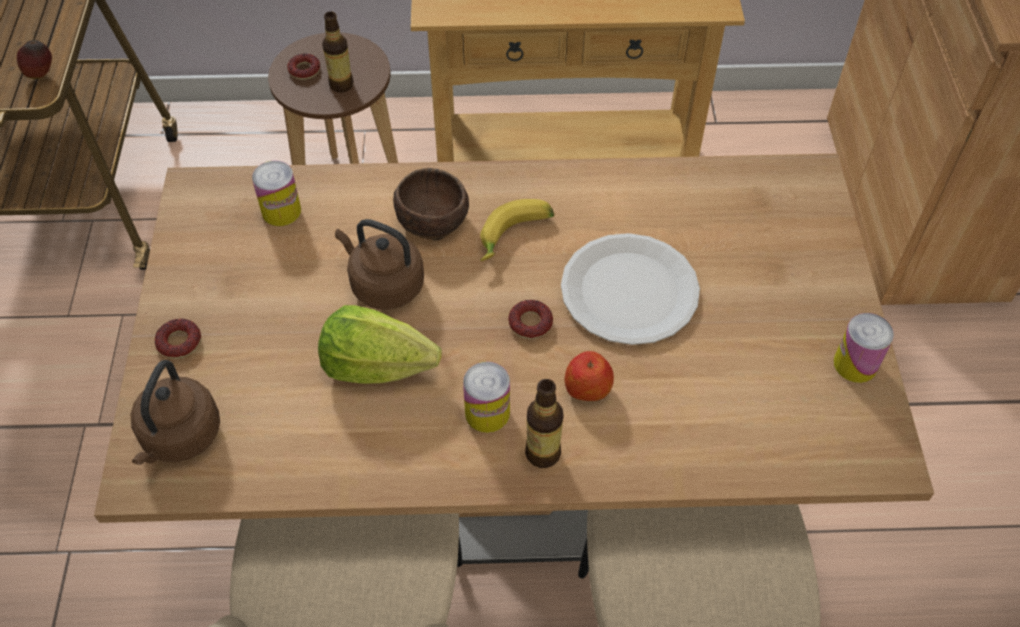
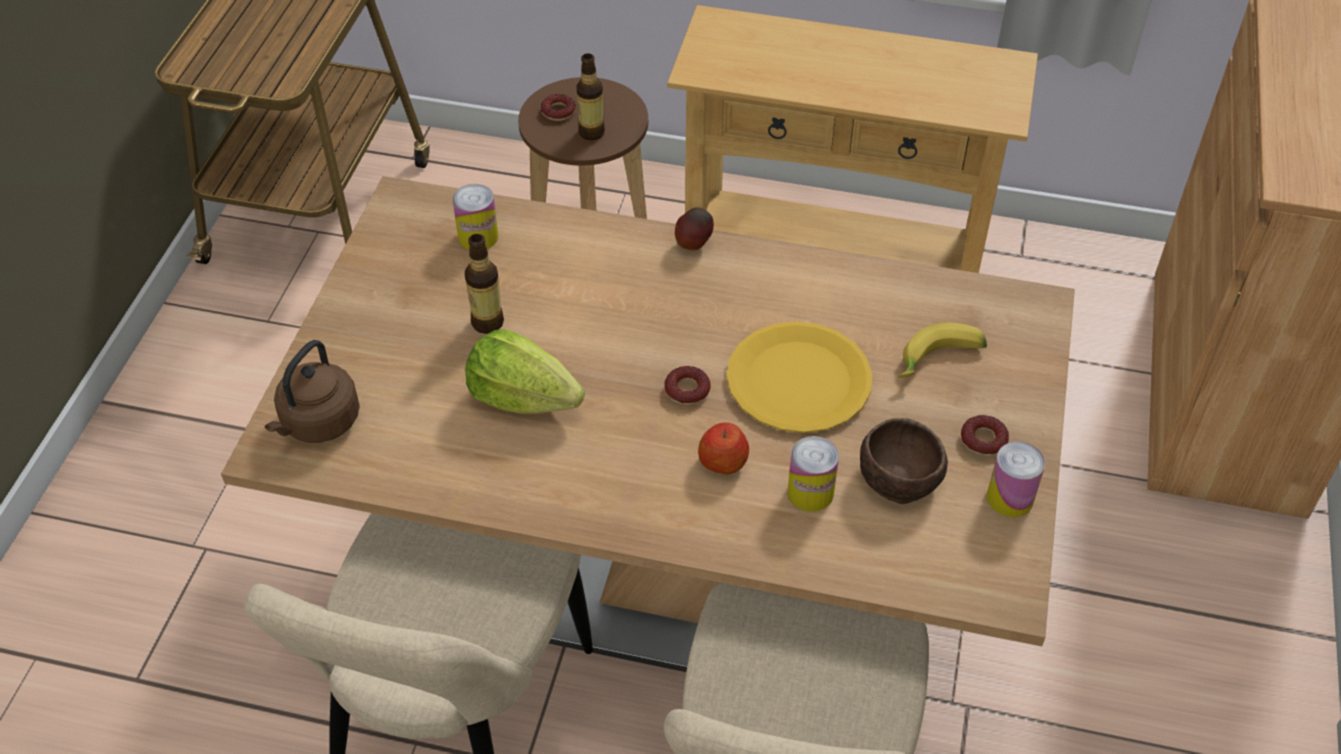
camera: 15 degrees right, 5 degrees down
(41, 74) = (291, 67): apple -> apple (694, 245)
(179, 342) = (344, 338): donut -> donut (983, 440)
(384, 285) = (555, 325): brown kettle -> none
(432, 218) = (624, 272): brown bowl -> brown bowl (899, 476)
(487, 413) = (615, 463): can -> can (810, 492)
(515, 237) = (701, 306): banana -> banana (940, 361)
(543, 453) = (656, 512): bottle -> bottle (487, 323)
(629, 291) = (799, 380): white plate -> yellow plate

